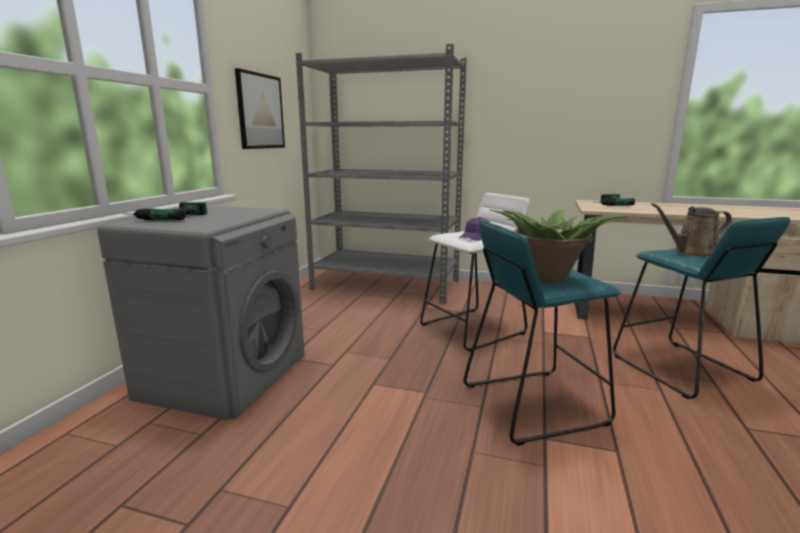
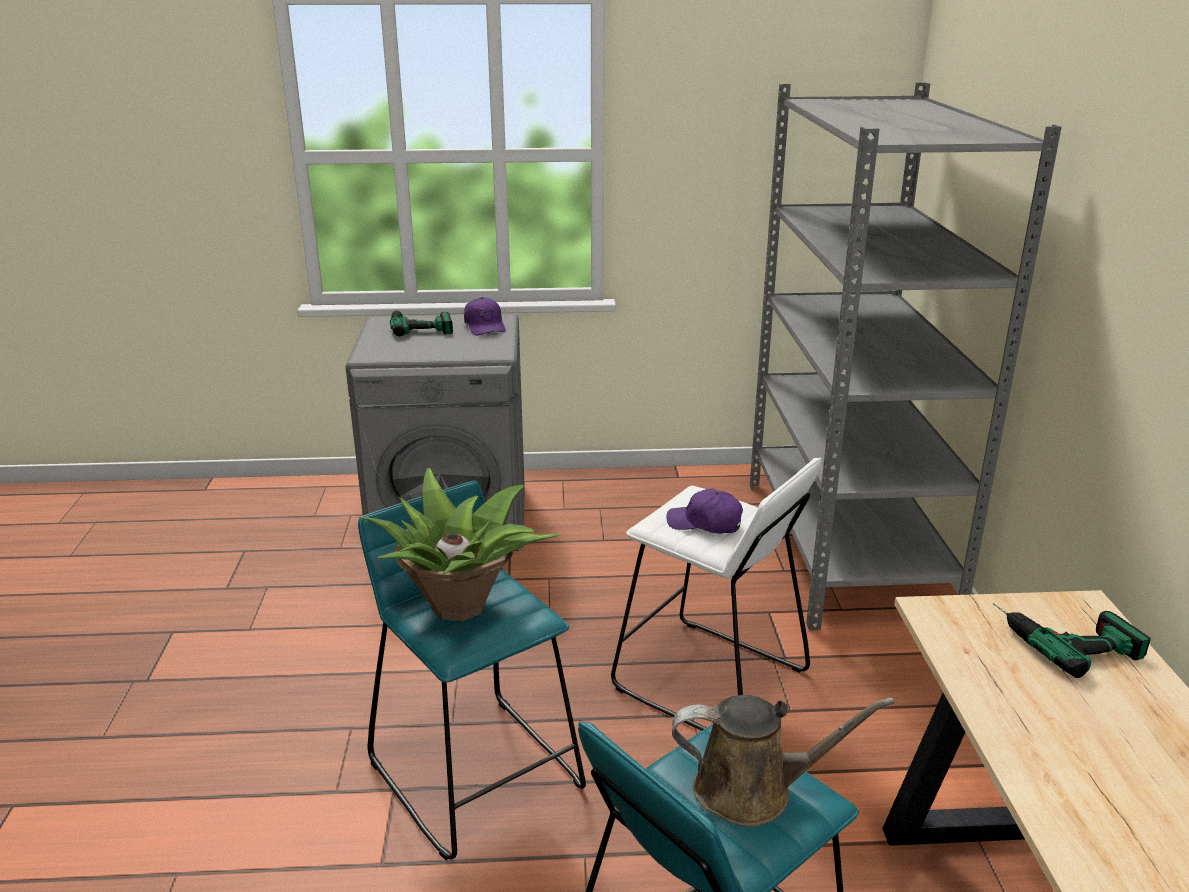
camera: 70 degrees right, 10 degrees up
(211, 209) = (485, 326): none -> purple cap
(260, 111) = (721, 177): picture -> none
(692, 253) = (752, 790): brown watering can -> brown watering can turned 120 degrees clockwise

